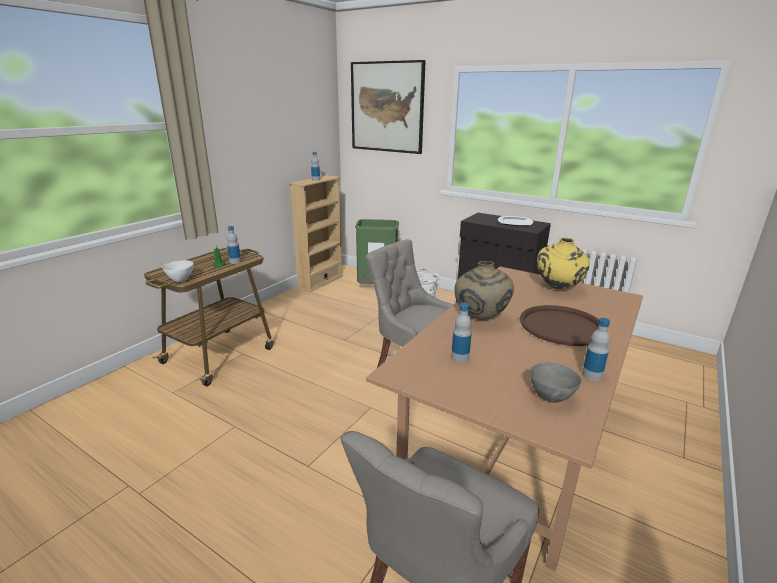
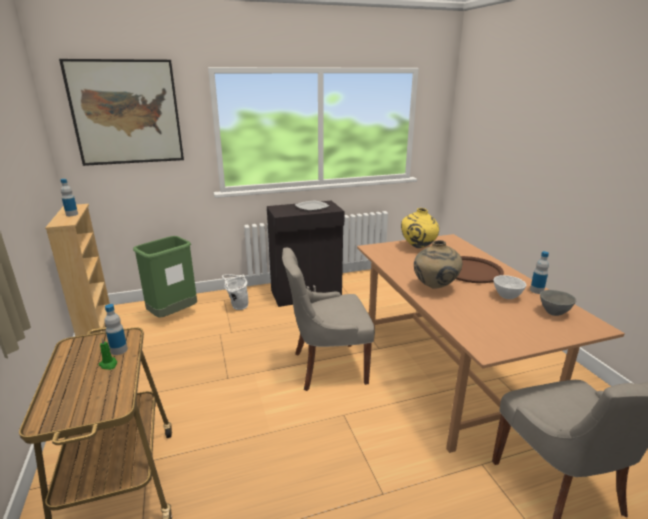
camera: 50 degrees left, 0 degrees up
(180, 280) = (107, 407): white bowl -> white bowl (506, 296)
(460, 358) = (484, 318): bottle -> none

